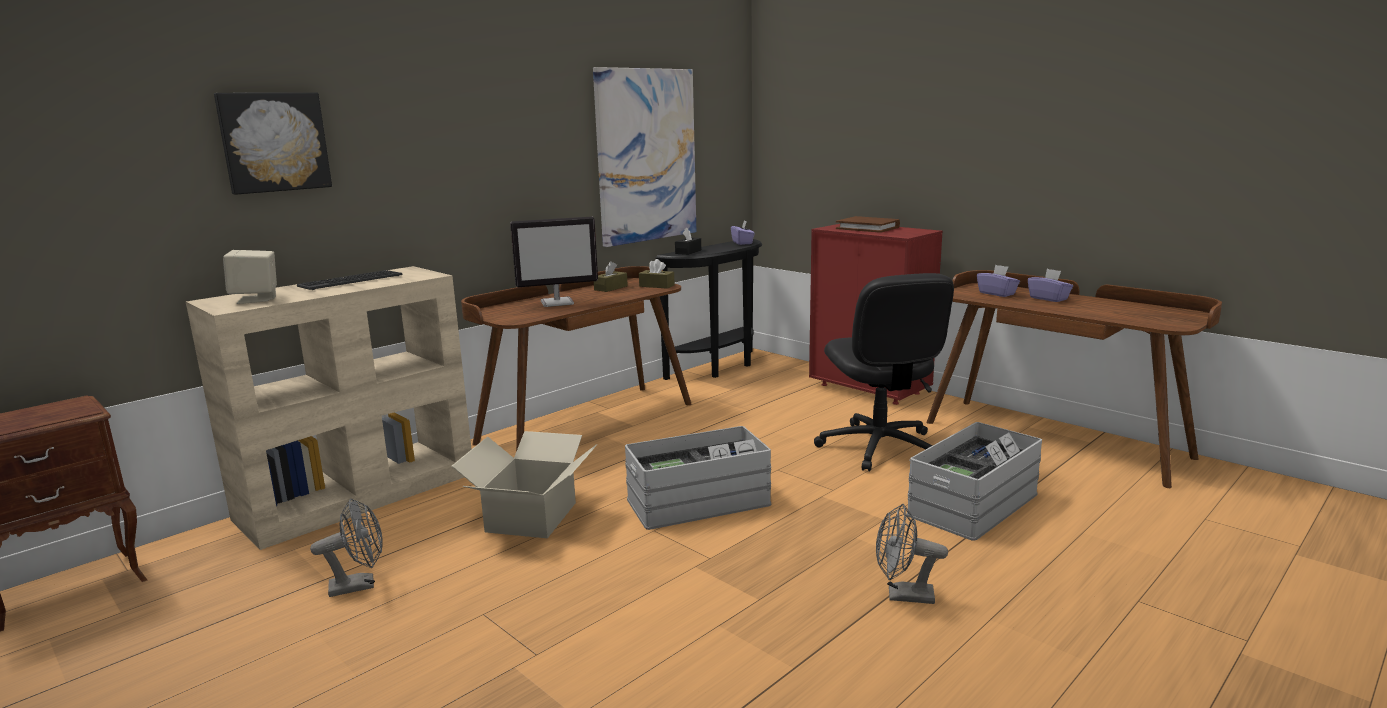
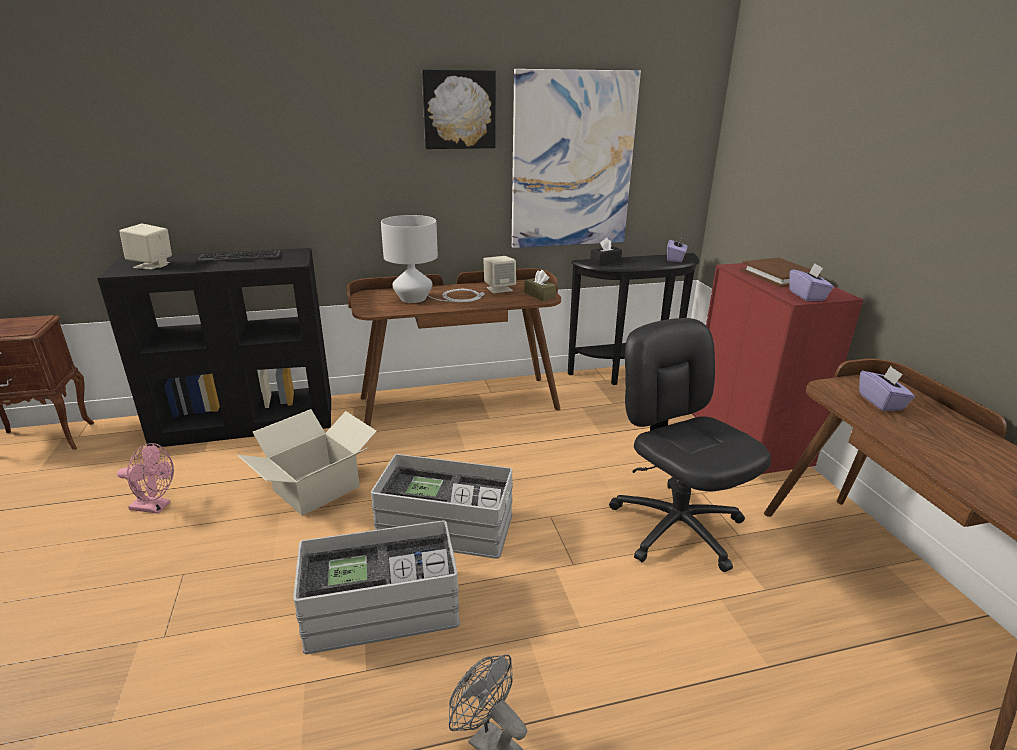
camera: 30 degrees right, 10 degrees up
(274, 142) = (188, 135): picture -> picture (459, 110)
(358, 495) = (246, 420): beige bookcase -> black bookcase
(360, 585) = (156, 507): grey fan -> pink fan
(558, 303) = (432, 297): monitor -> white table lamp
(611, 288) = (499, 289): brown tissue box -> beige speaker
(878, 447) = (676, 526): black office chair -> black office chair turned 135 degrees clockwise
(972, 503) = (696, 651): grey storage box -> grey storage box (382, 606)
(1048, 298) = (943, 432): purple tissue box -> purple tissue box (807, 296)

